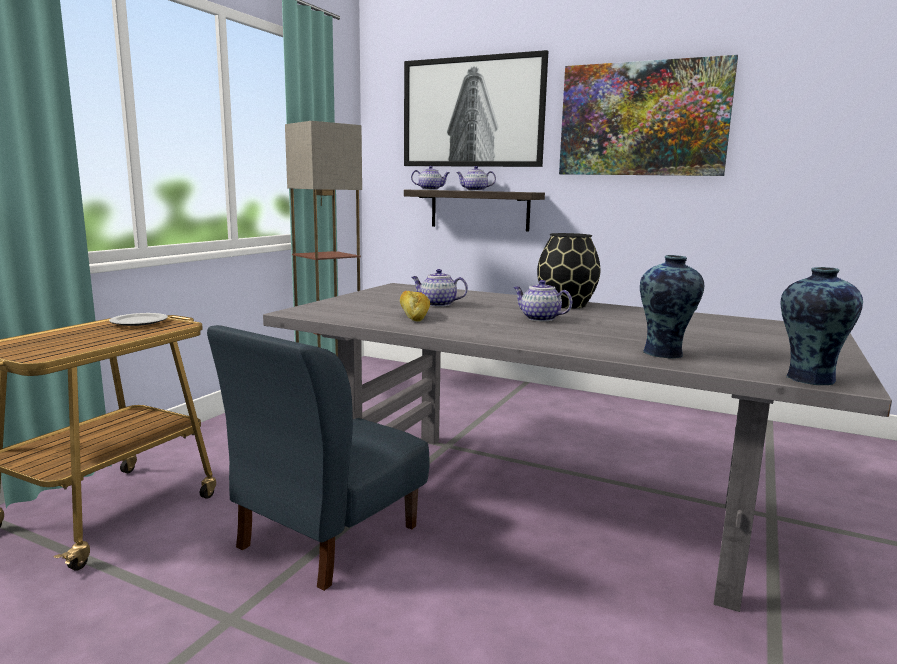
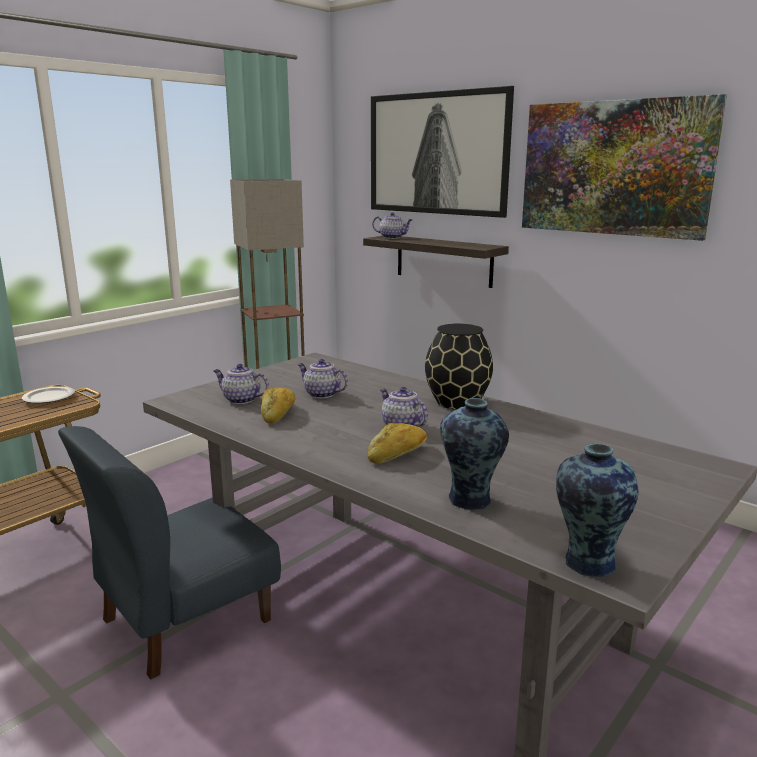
camera: 15 degrees right, 5 degrees up
(474, 190) = (435, 241): teapot -> teapot (240, 399)
(561, 333) = (398, 454): none -> bread

